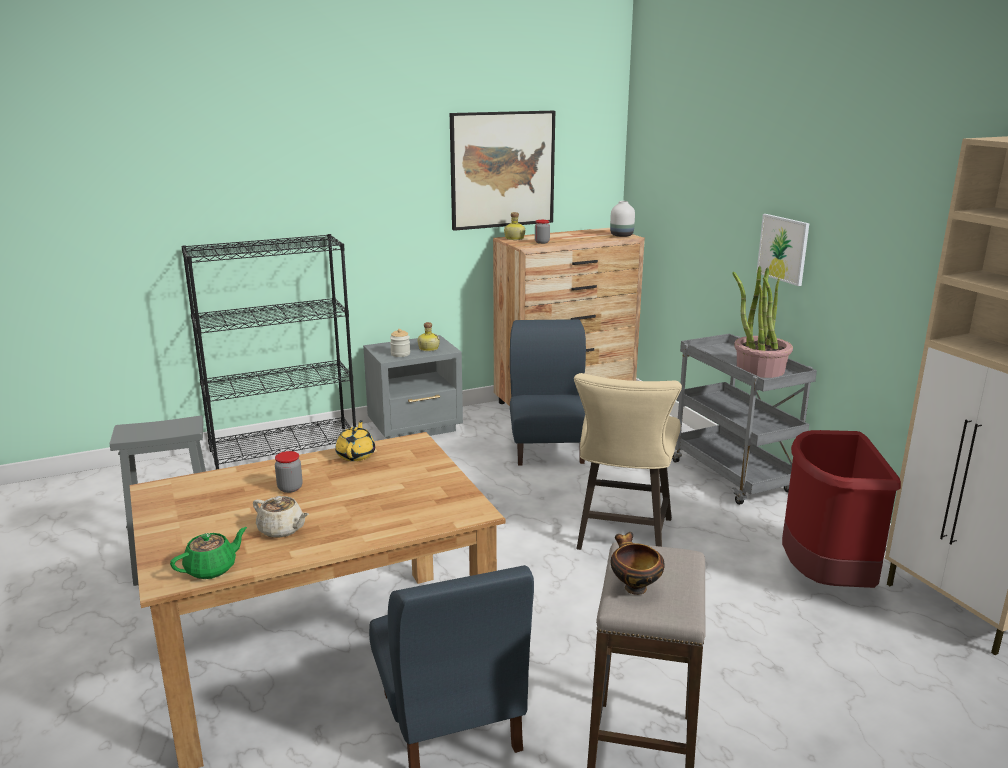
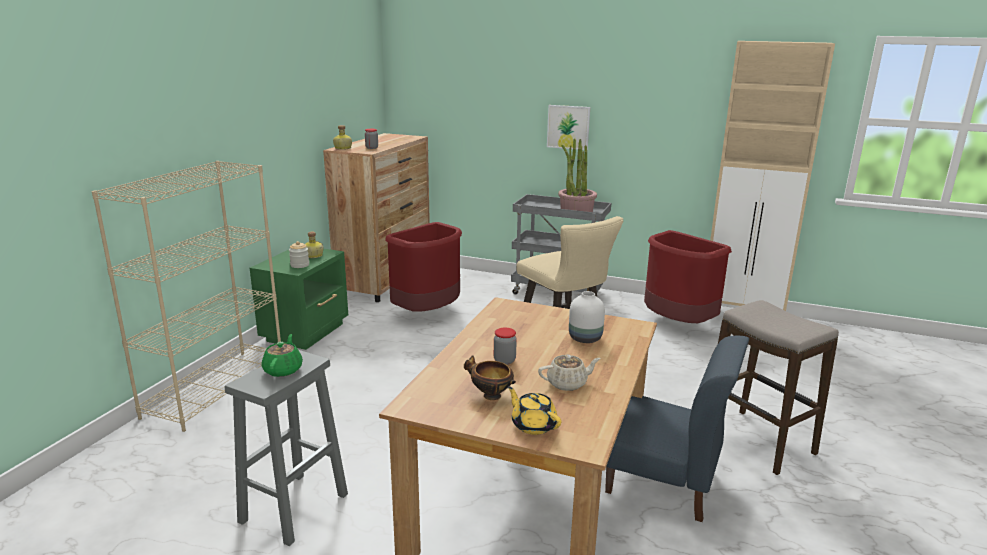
camera: 45 degrees left, 0 degrees up
(212, 569) = (590, 424): green teapot -> green teapot (283, 369)
(285, 448) = (216, 388): black bookcase -> beige bookcase
(356, 455) = (491, 325): yellow teapot -> yellow teapot (533, 425)
(416, 428) = (307, 332): grey nightstand -> green nightstand
(502, 169) = (322, 89): picture -> none
(548, 448) = (428, 312): blue chair -> red trash can
(621, 235) = (409, 137): white vase -> white vase (584, 338)
(634, 587) = (780, 325): bowl -> bowl (490, 395)

